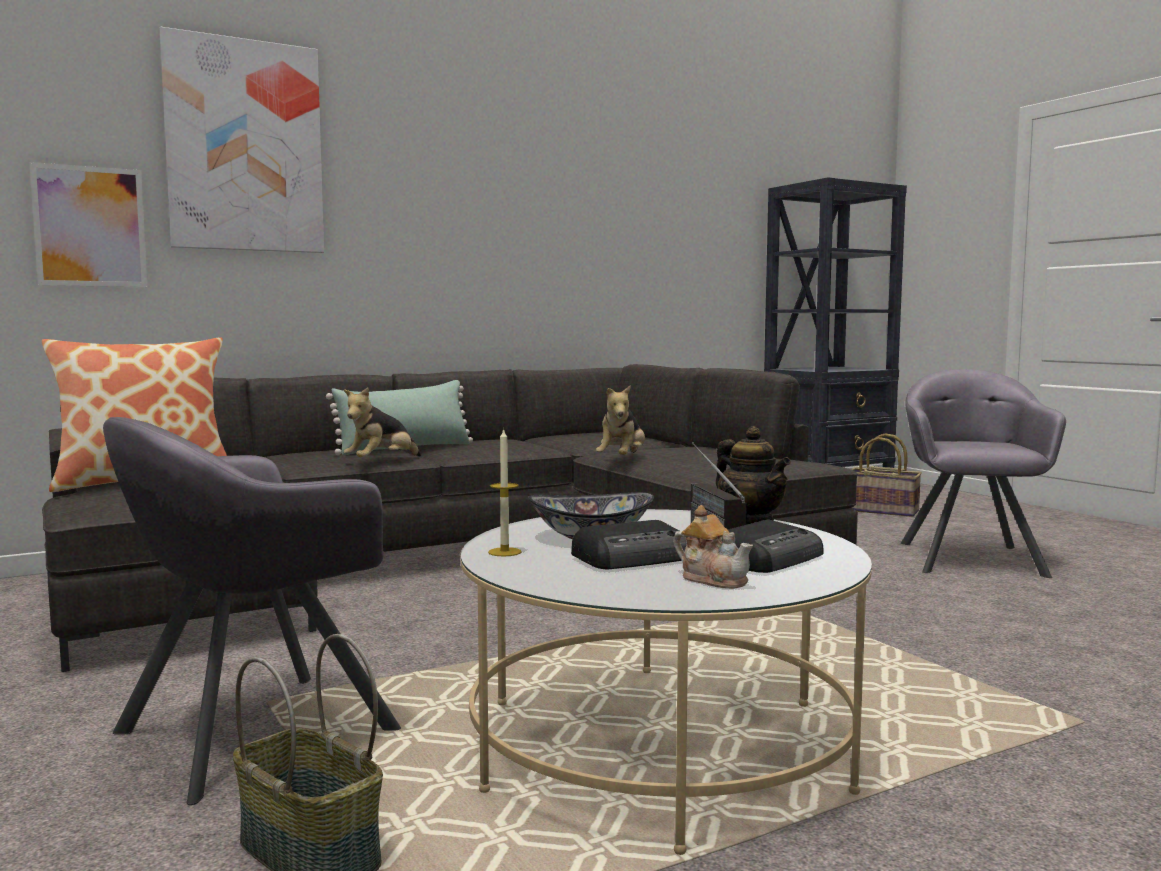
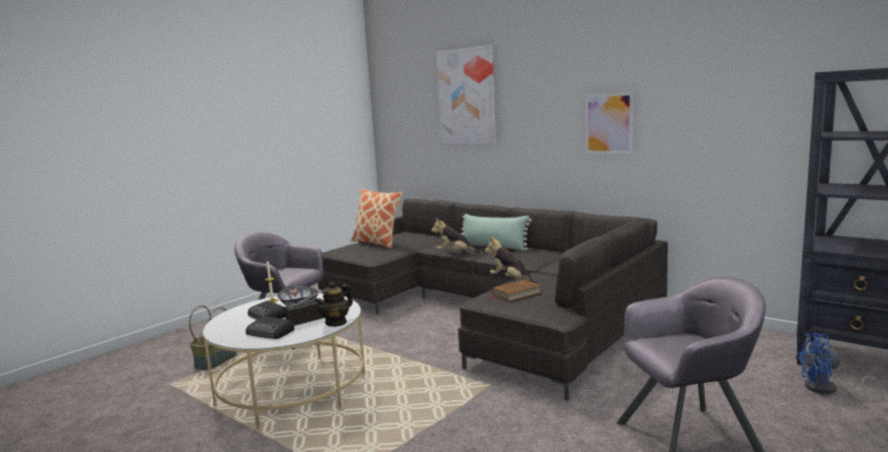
camera: 70 degrees right, 5 degrees up
(90, 226) = (421, 136): picture -> picture (608, 123)
(622, 459) = (510, 280): plush toy -> plush toy turned 45 degrees clockwise
(699, 462) = (516, 293): none -> brown book
(713, 579) = (239, 329): teapot -> none
(882, 510) = (828, 390): basket -> blue fan

